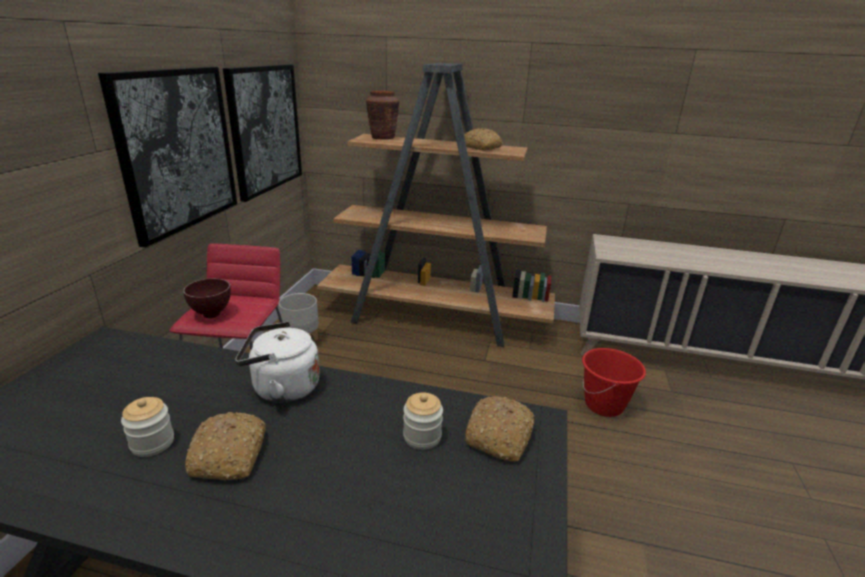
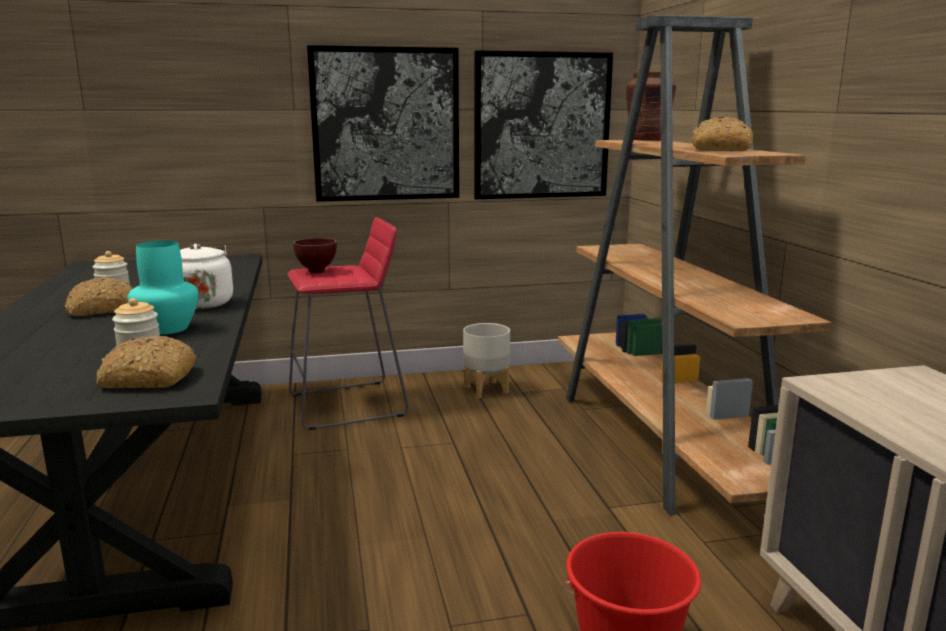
camera: 65 degrees right, 10 degrees down
(359, 416) = (166, 329): none -> turquoise vase

